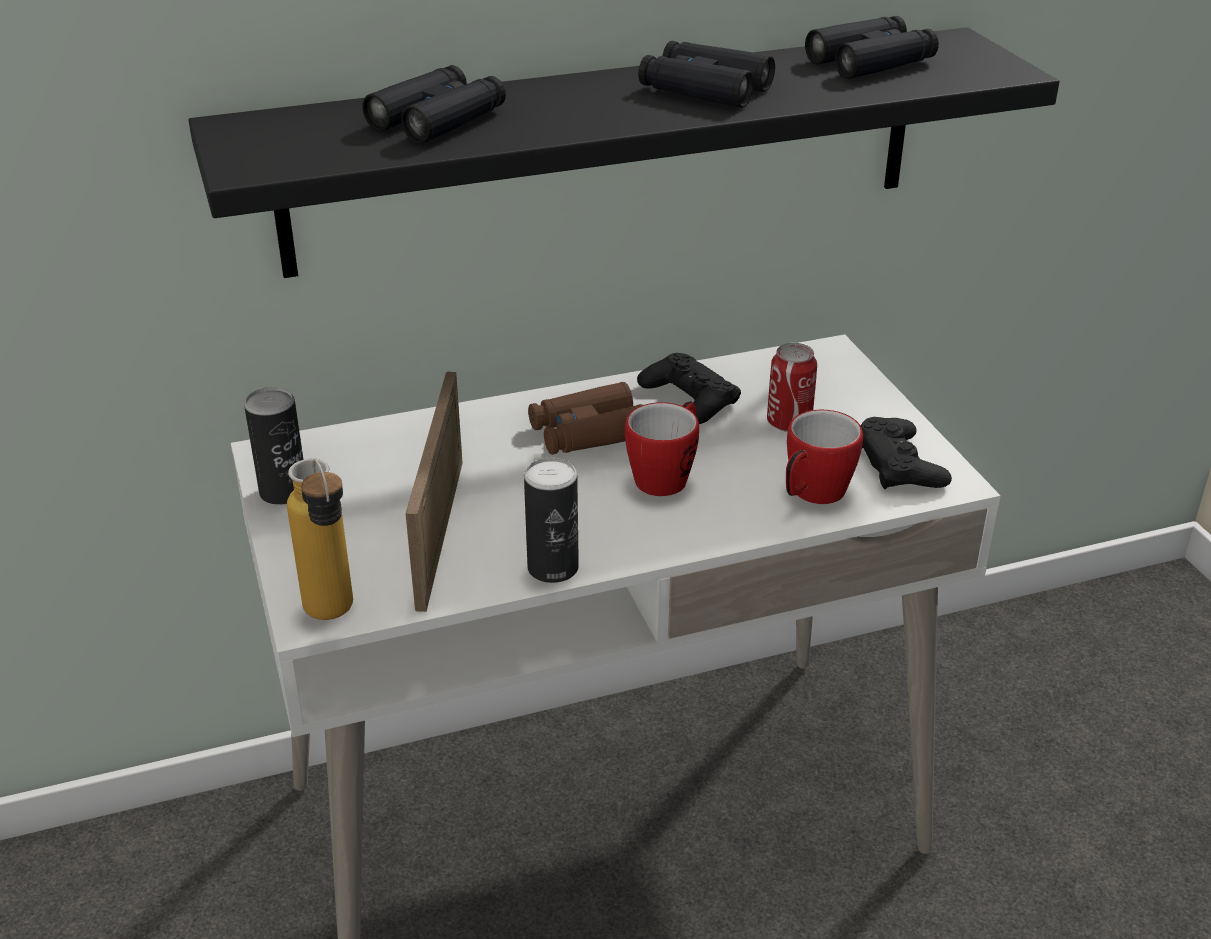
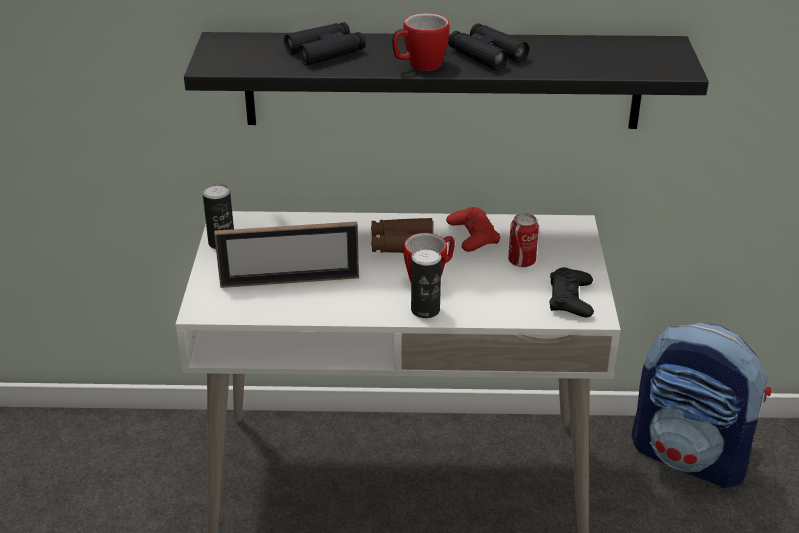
camera: 20 degrees right, 0 degrees up
(334, 618) = (211, 314): bottle -> none
(440, 531) = (290, 281): picture frame -> picture frame turned 120 degrees counterclockwise
(553, 568) = (337, 313): can -> can (425, 310)
(689, 398) = (472, 235): black game controller -> red game controller
(812, 495) = (506, 305): mug -> mug (419, 66)
(871, 61) = (601, 51): black binoculars -> none
(992, 668) = (690, 456): none -> backpack

